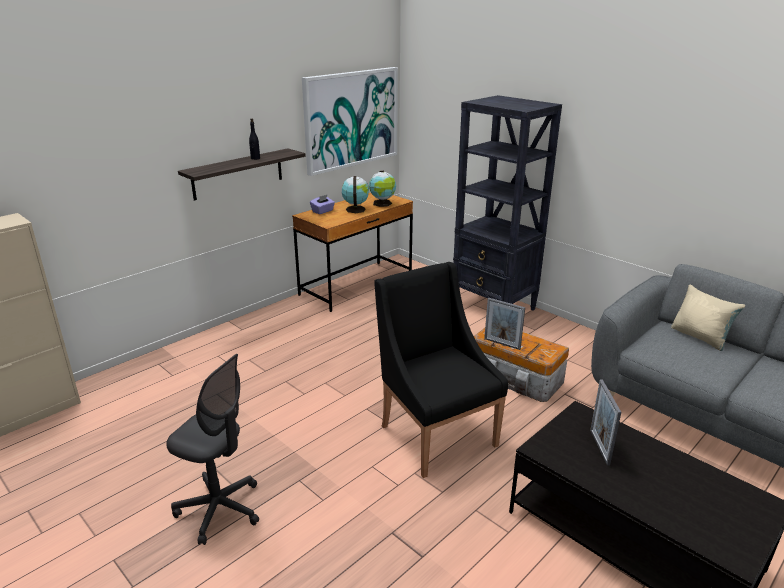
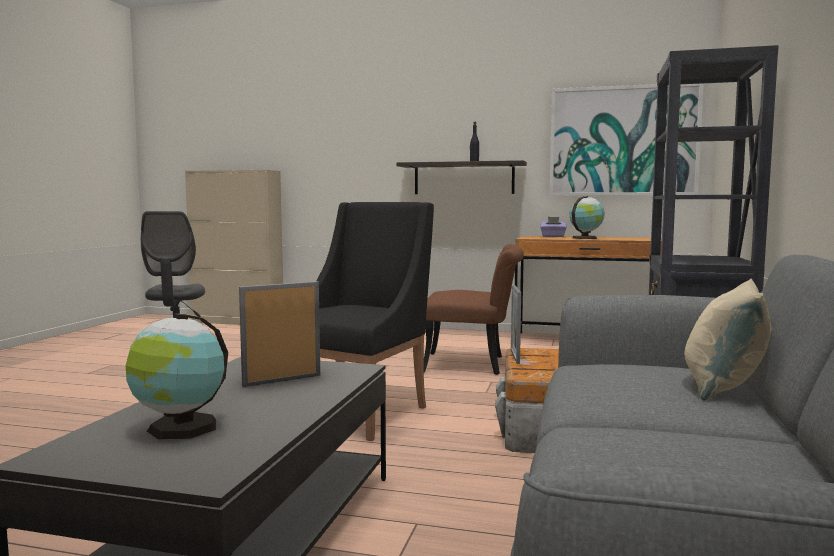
camera: 60 degrees right, 20 degrees down
(364, 347) = (474, 364): none -> brown chair
(382, 204) = (626, 239): globe -> globe (179, 429)

